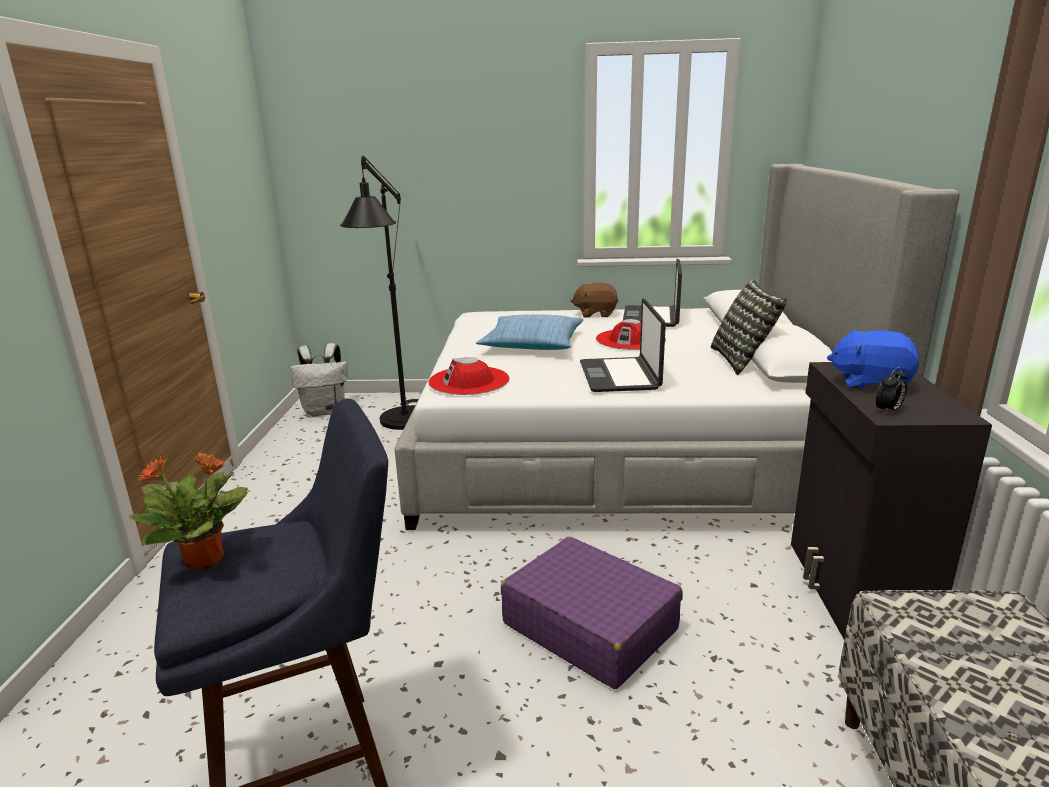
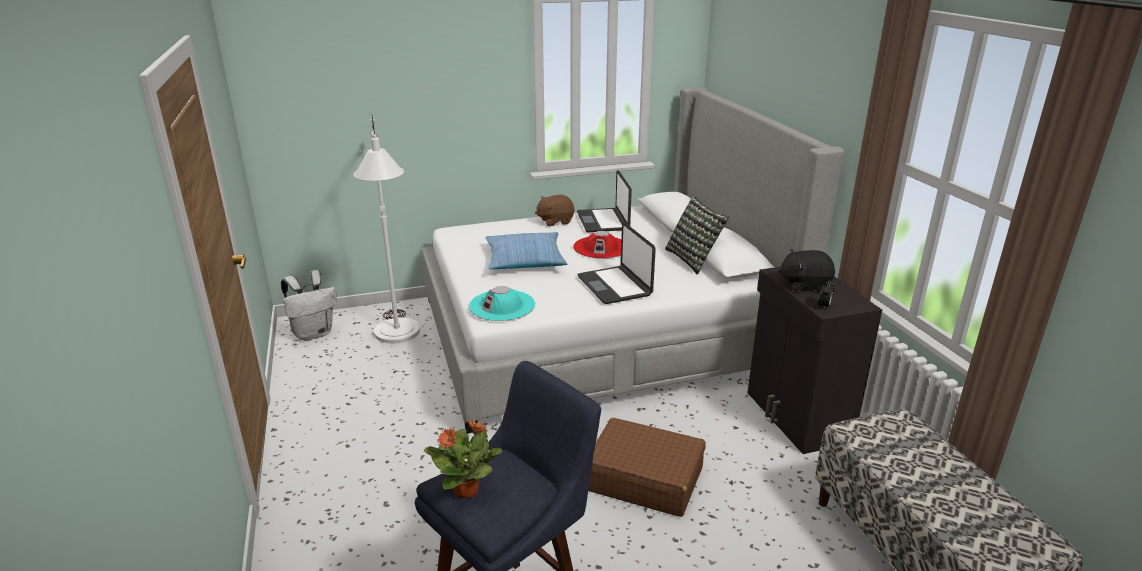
camera: 20 degrees left, 5 degrees up
(401, 425) = (398, 338): black floor lamp -> white floor lamp
(469, 381) = (502, 305): red hat -> turquoise hat
(589, 626) = (643, 479): purple suitcase -> brown suitcase
(870, 384) = (804, 285): blue plush toy -> black plush toy

